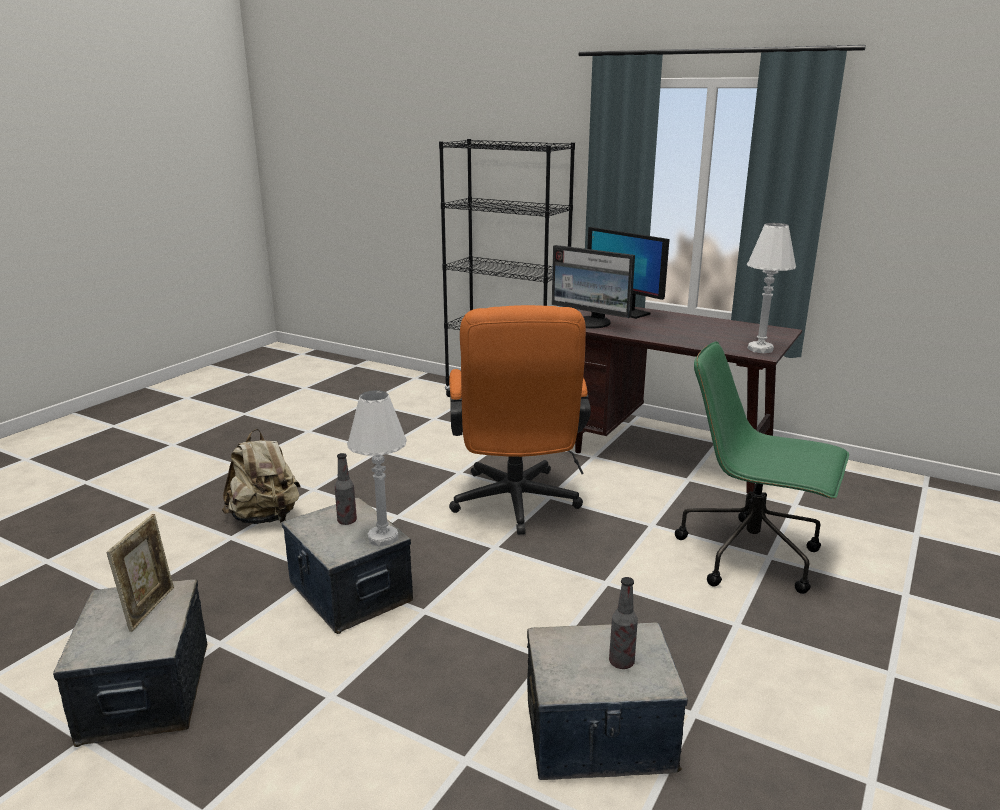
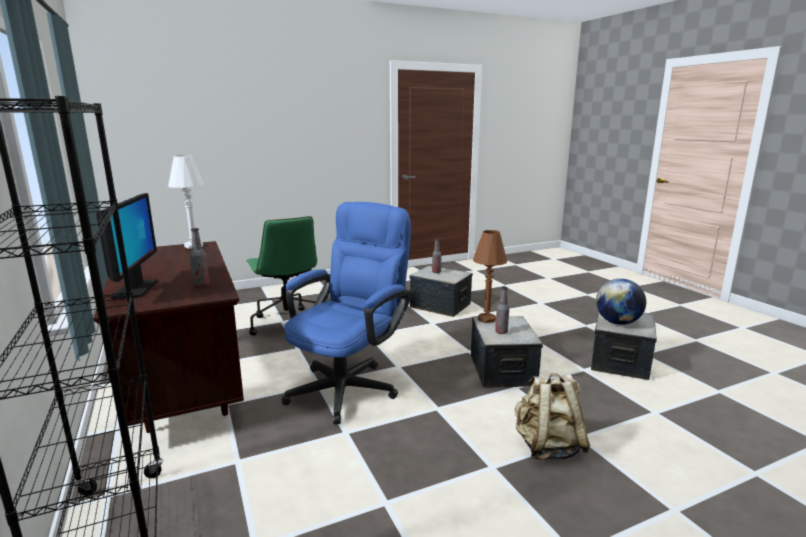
camera: 145 degrees left, 5 degrees down
(150, 608) = (617, 322): picture frame -> globe
(383, 538) = (486, 319): white table lamp -> brown table lamp
(515, 506) = (349, 385): orange office chair -> blue office chair
(592, 323) = (201, 285): monitor -> bottle

